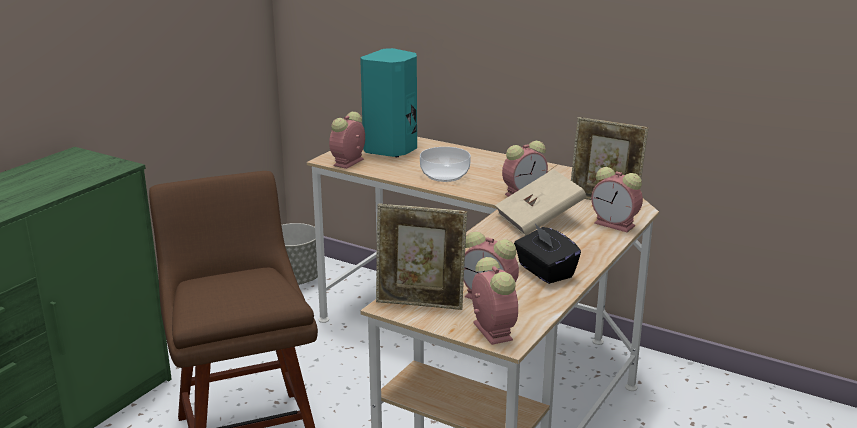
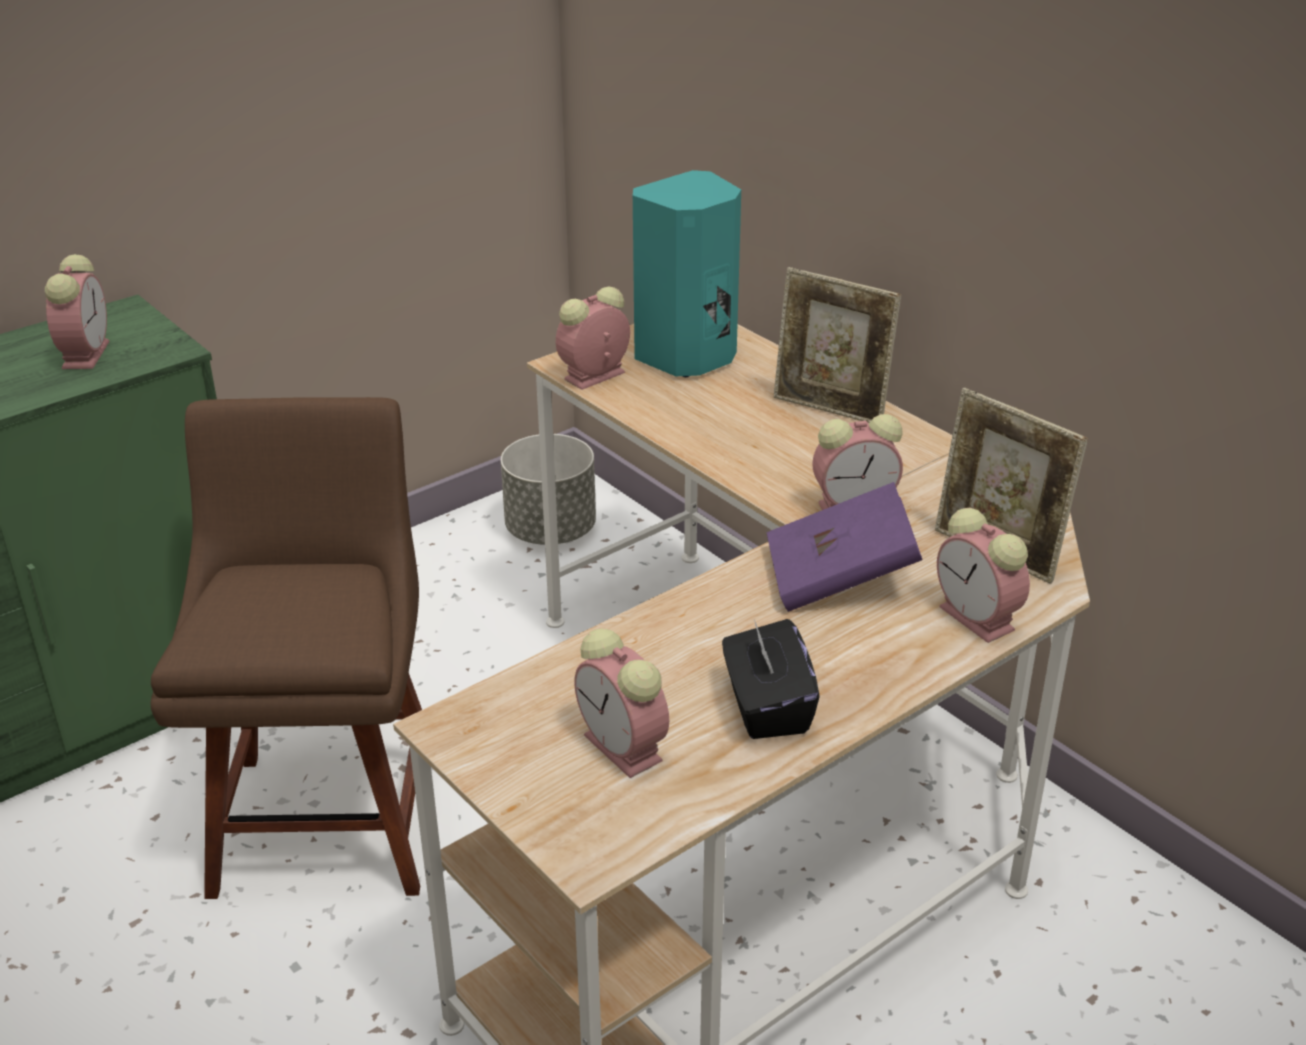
camera: 20 degrees right, 10 degrees up
(420, 303) = (499, 733): picture frame -> picture frame (830, 409)
(445, 175) = (741, 435): bowl -> none
(491, 330) = (577, 826): alarm clock -> alarm clock (85, 353)
(539, 220) = (839, 578): beige book -> purple book

